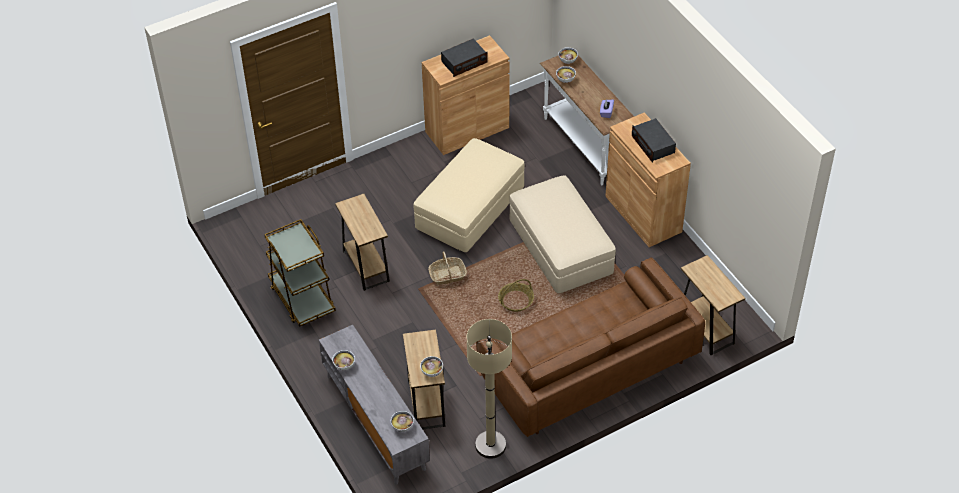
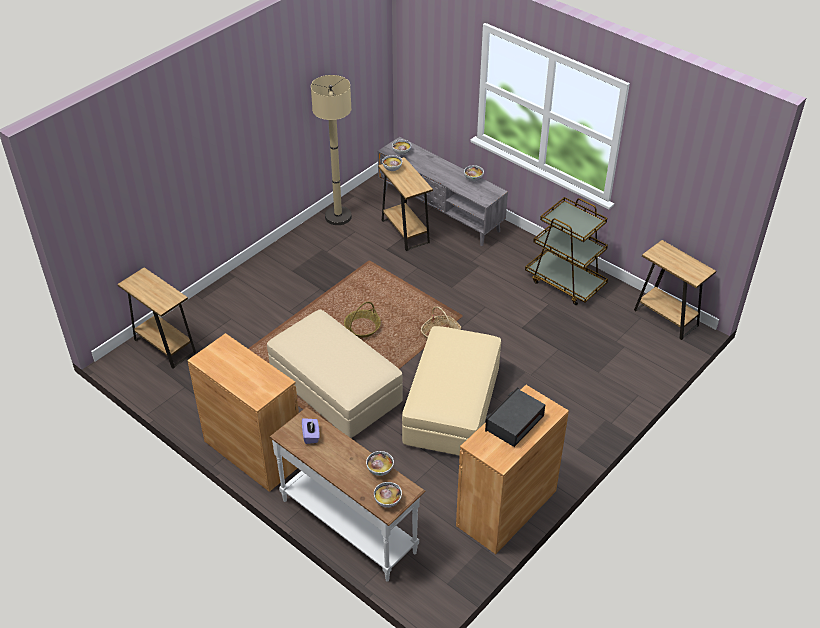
camera: 160 degrees right, 5 degrees down
(366, 266) = (525, 323): brown side table -> brown side table (666, 318)
(588, 369) = (272, 287): brown sofa -> none
(652, 145) = (237, 370): radio -> none

